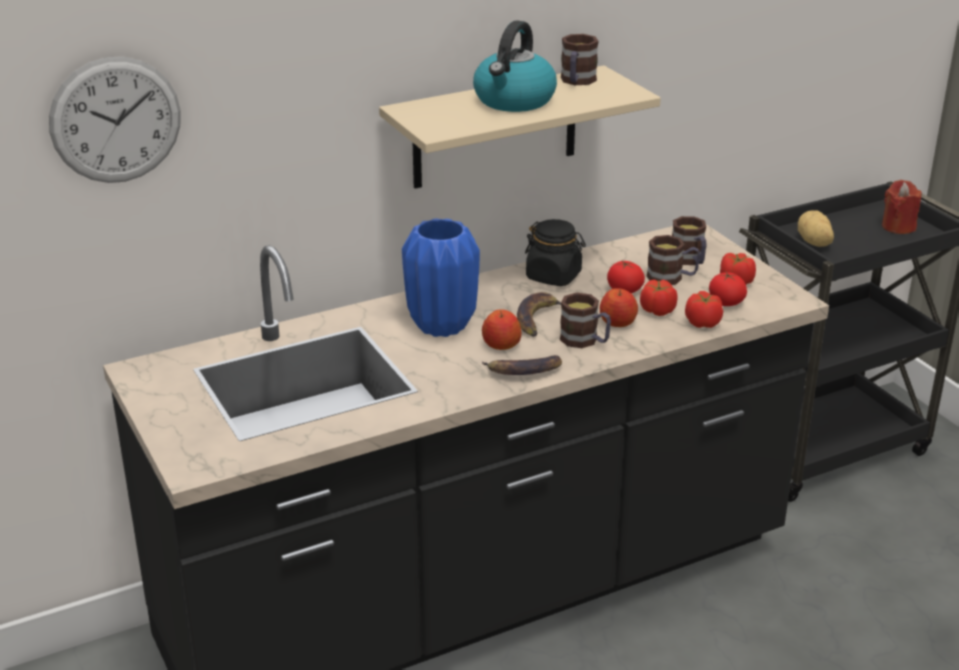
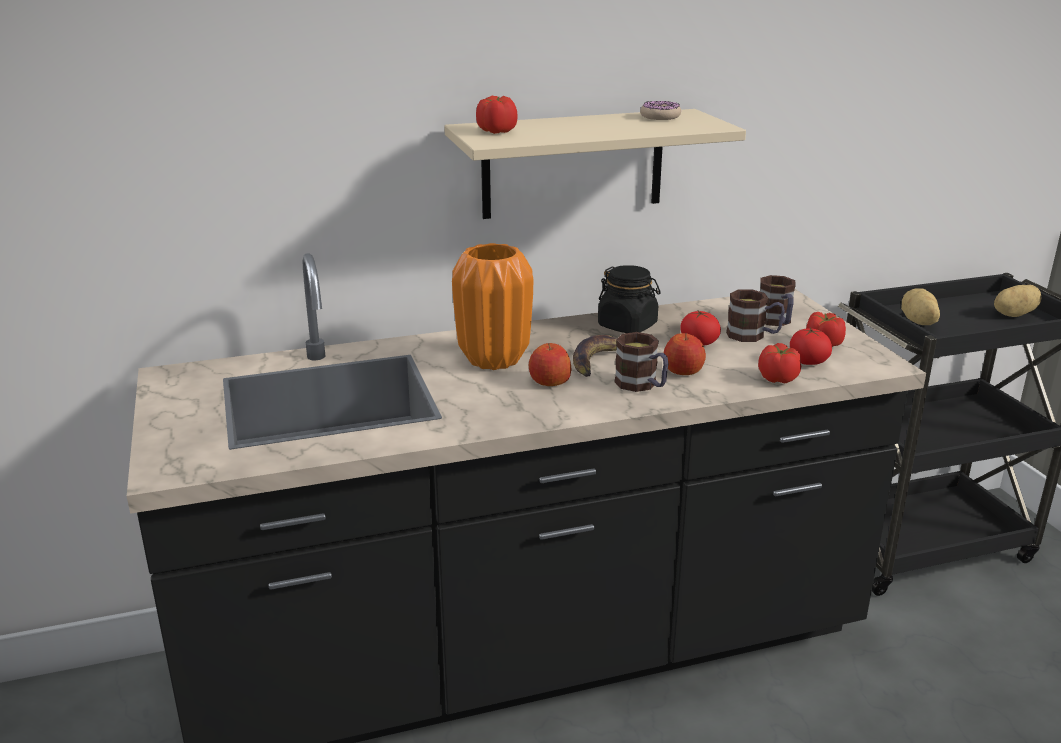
camera: 10 degrees right, 5 degrees down
(115, 120) = (151, 105): wall clock -> none
(441, 325) = (493, 359): blue vase -> orange vase
(514, 101) = (586, 126): kettle -> none
(523, 371) = (563, 408): banana -> none
(577, 82) = (660, 117): mug -> donut
(657, 311) = (730, 363): tomato -> tomato (497, 131)
(898, 227) = (1013, 314): red candle -> potato

